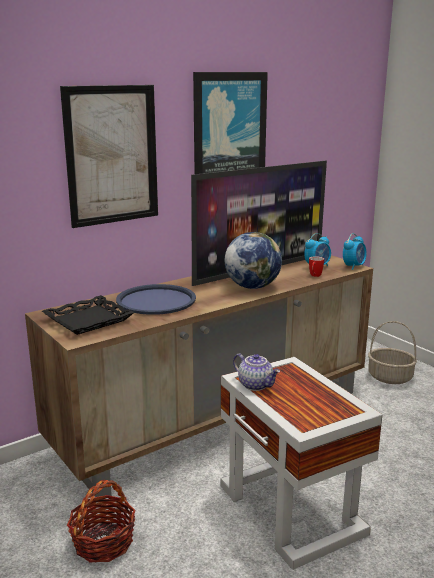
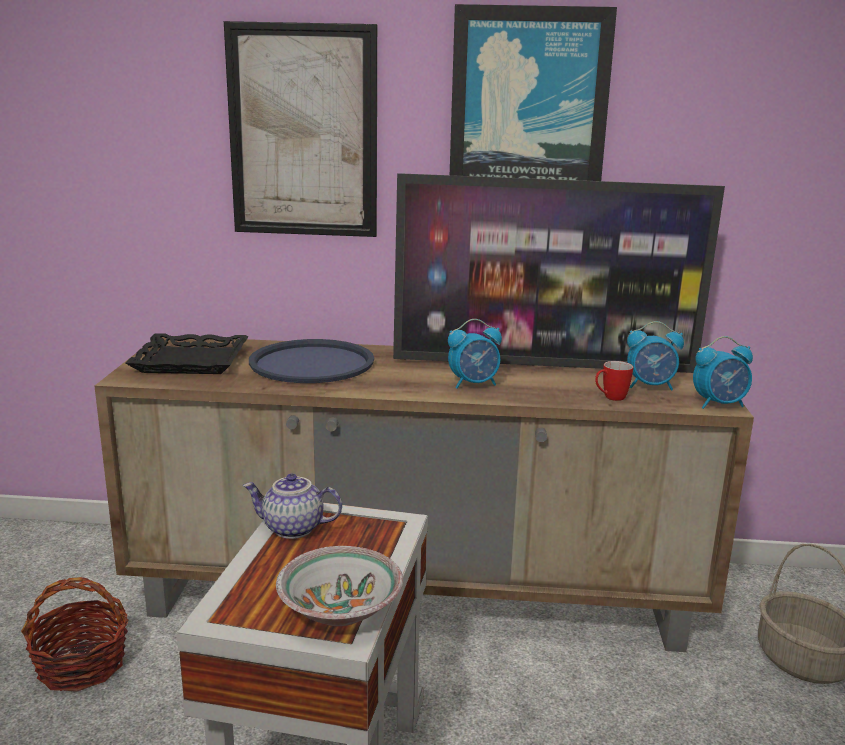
camera: 40 degrees right, 0 degrees up
(252, 287) = (474, 384): globe -> alarm clock
(256, 385) = (292, 529): teapot -> teapot turned 105 degrees clockwise
(339, 403) = (341, 609): none -> bowl

